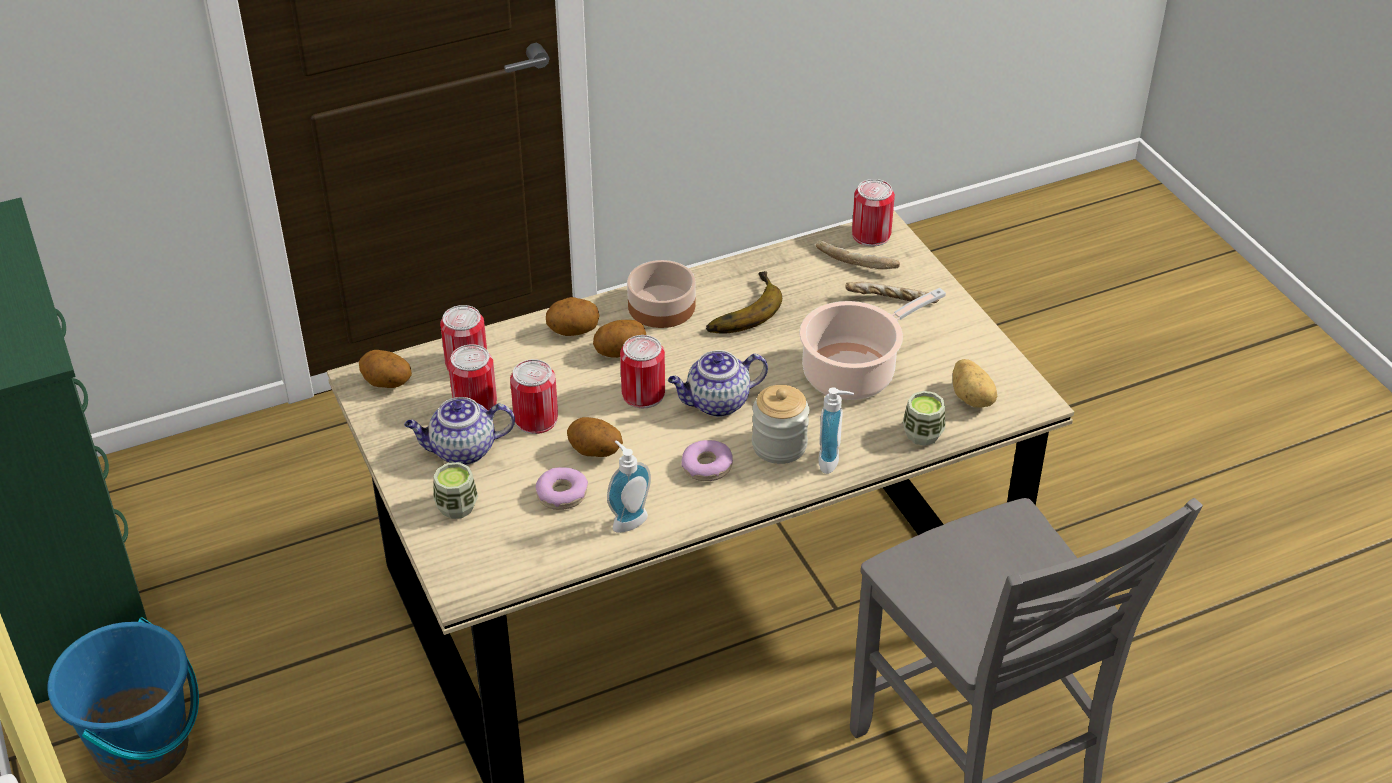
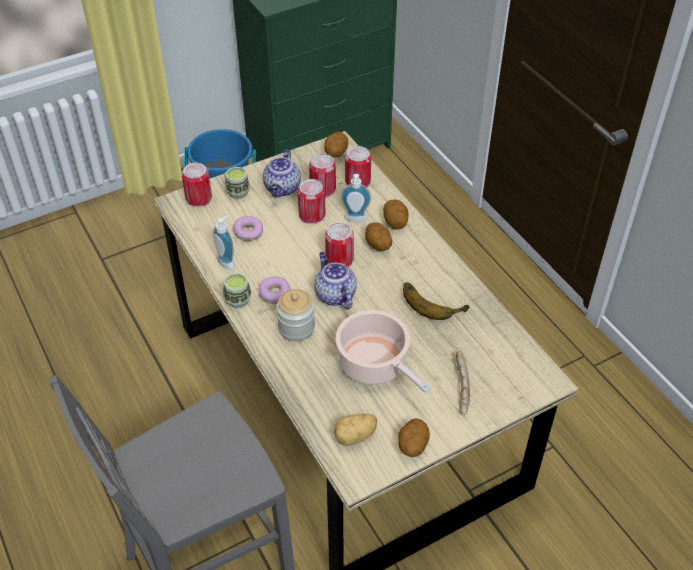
camera: 85 degrees right, 5 degrees up
(462, 451) = (282, 189): teapot -> teapot turned 150 degrees counterclockwise
(594, 452) = (284, 242): potato -> potato (412, 446)
(661, 307) = (427, 261): bowl -> none
(833, 461) = (283, 356): soap dispenser -> soap dispenser (355, 220)
(856, 262) = (502, 365): bread -> none
(871, 234) = (540, 373): can -> can (199, 198)
(922, 434) = (313, 406): cup -> cup (238, 300)

